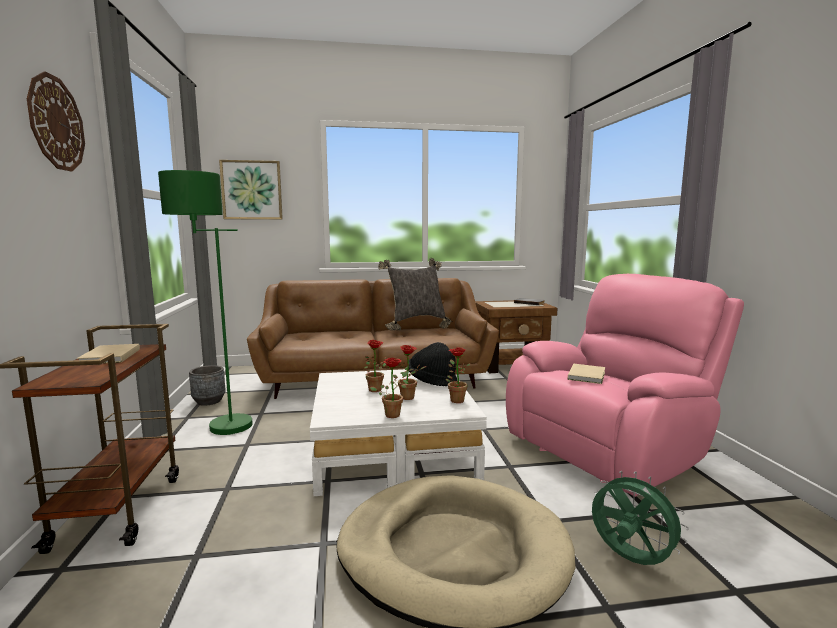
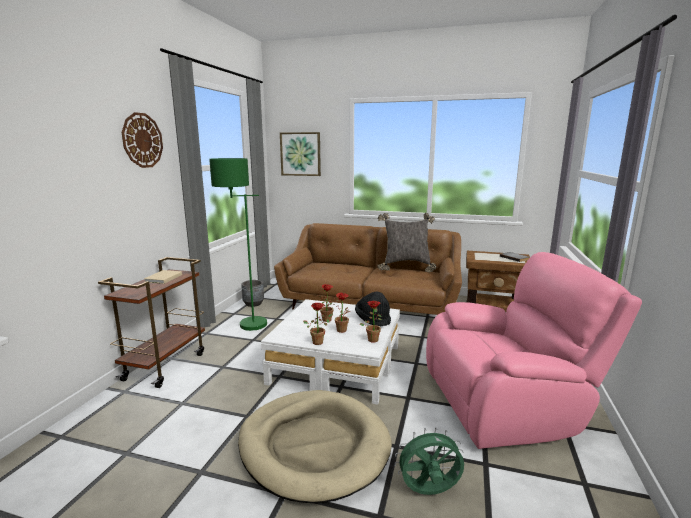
camera: 25 degrees right, 5 degrees up
(587, 375) = (479, 340): beige book -> none
(629, 560) = (429, 492): green fan -> green fan turned 75 degrees counterclockwise

